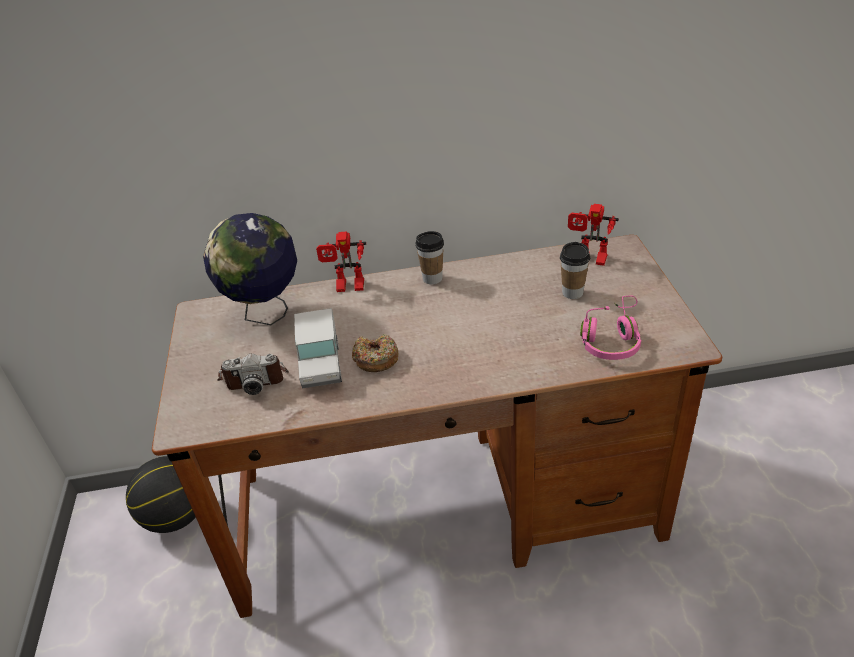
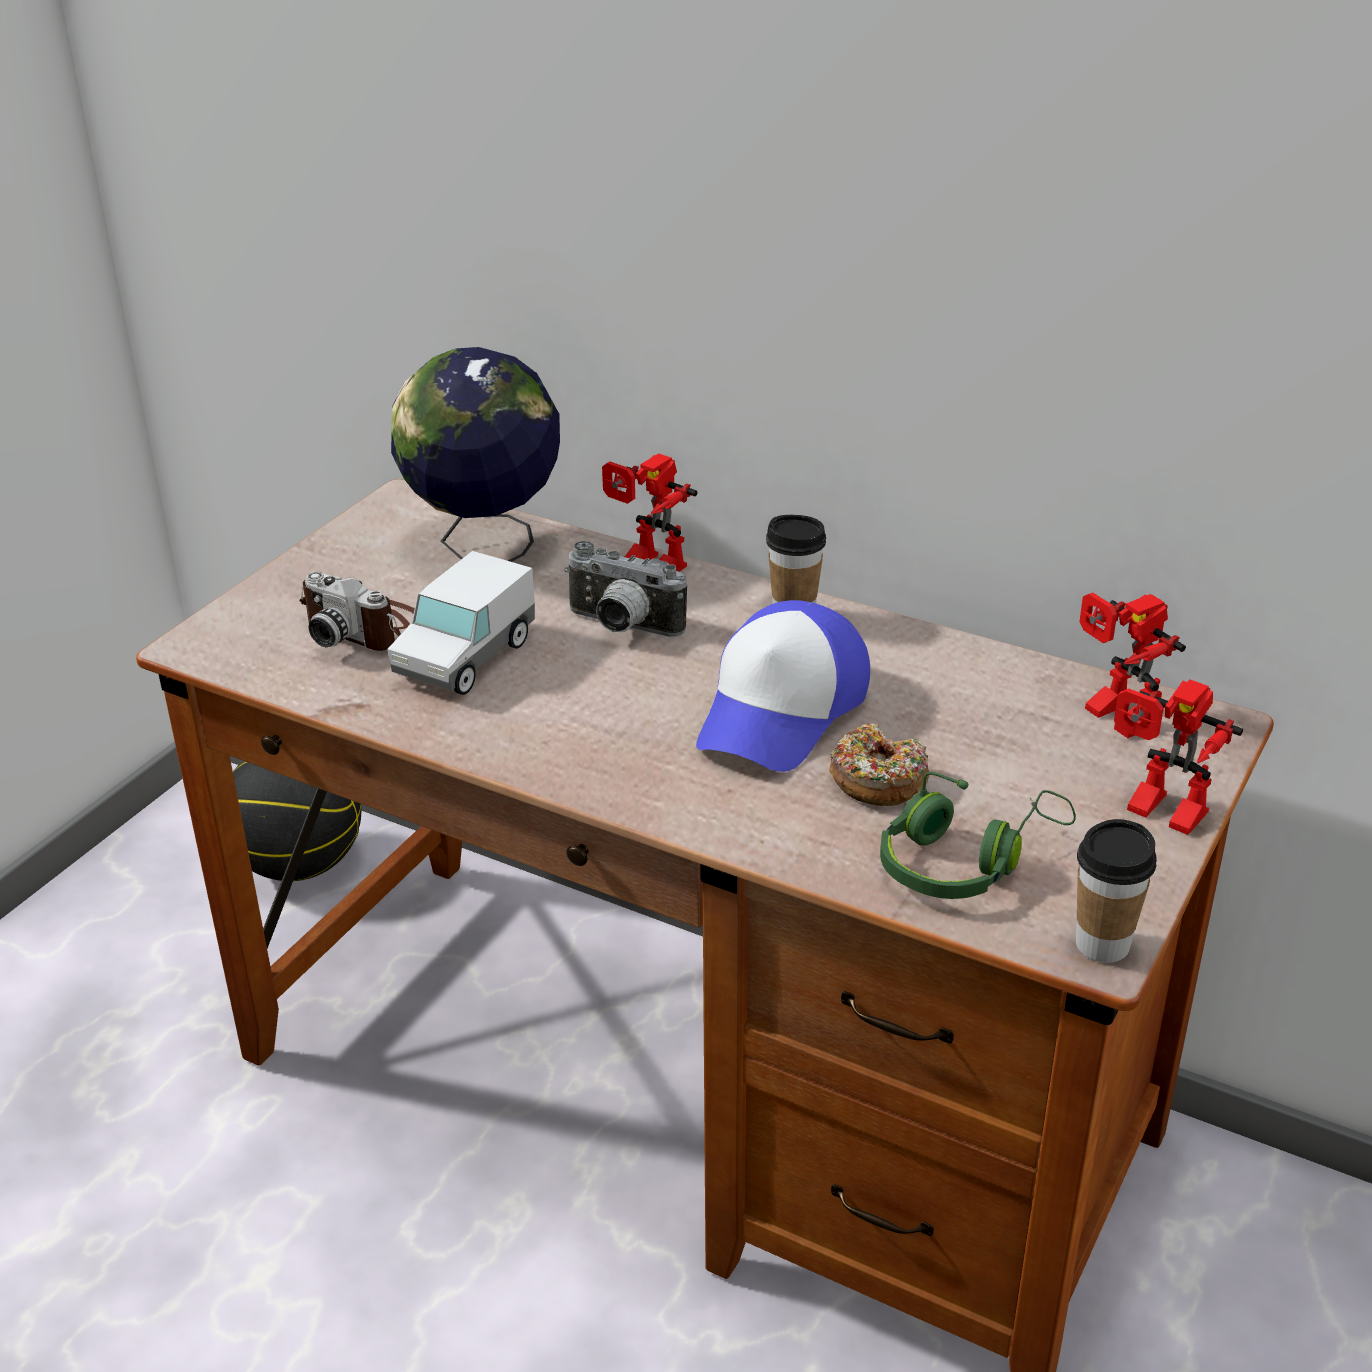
camera: 35 degrees right, 5 degrees down
(370, 318) = (621, 627): none -> camera
(375, 359) = (550, 690): donut -> donut (878, 780)
(477, 318) = (782, 711): none -> cap
(572, 293) = (1001, 753): cup -> cup (1102, 944)
(611, 339) = (965, 860): pink headphones -> green headphones
(646, 287) = (1157, 813): none -> toy robot

